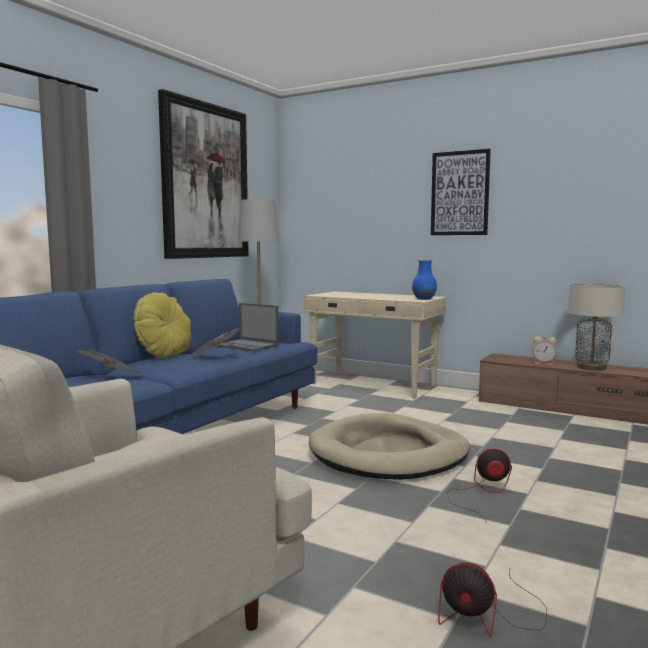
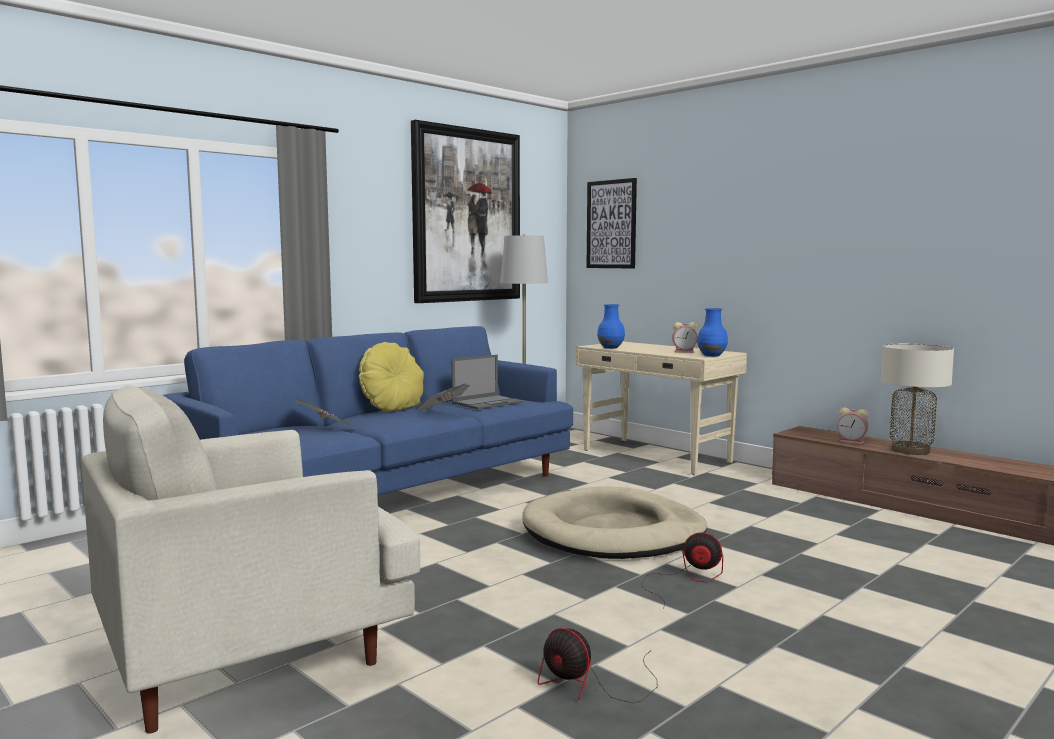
camera: 15 degrees right, 0 degrees up
(247, 345) = (488, 402): laptop -> laptop turned 90 degrees counterclockwise
(334, 295) = (611, 347): none -> blue vase
(398, 297) = (685, 352): none -> alarm clock
(460, 193) = (765, 225): picture -> picture (611, 224)

